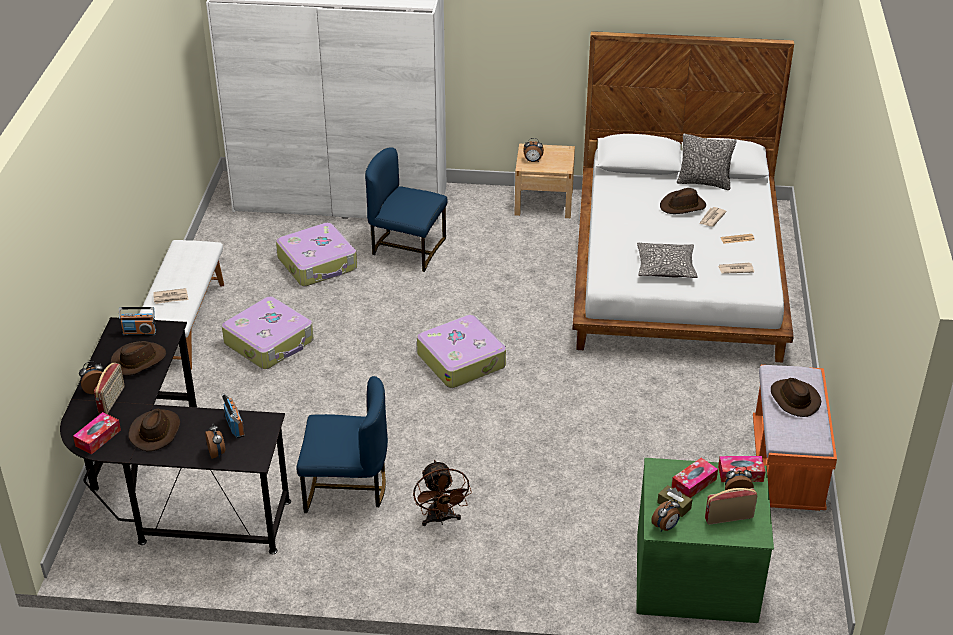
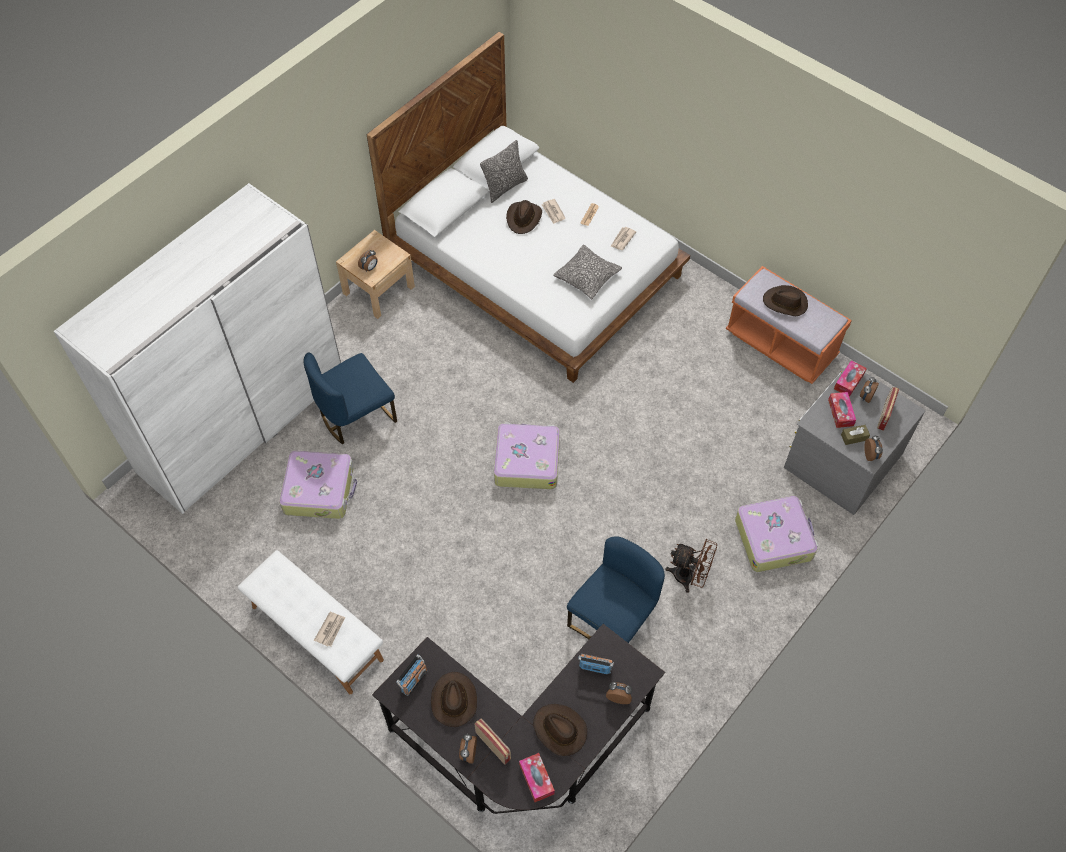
camera: 55 degrees left, 20 degrees up
(270, 342) = (396, 581): suitcase -> suitcase (774, 538)
(696, 575) = (841, 459): green dresser -> grey dresser

